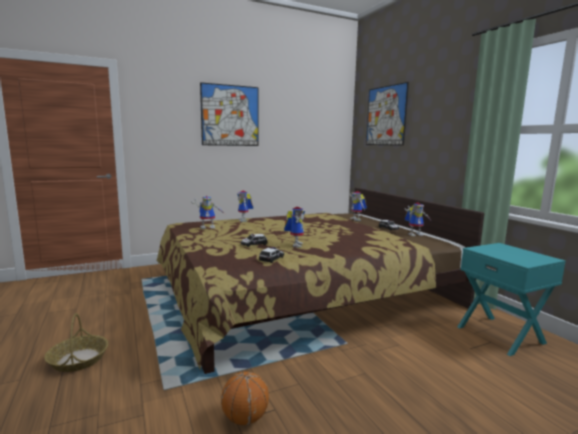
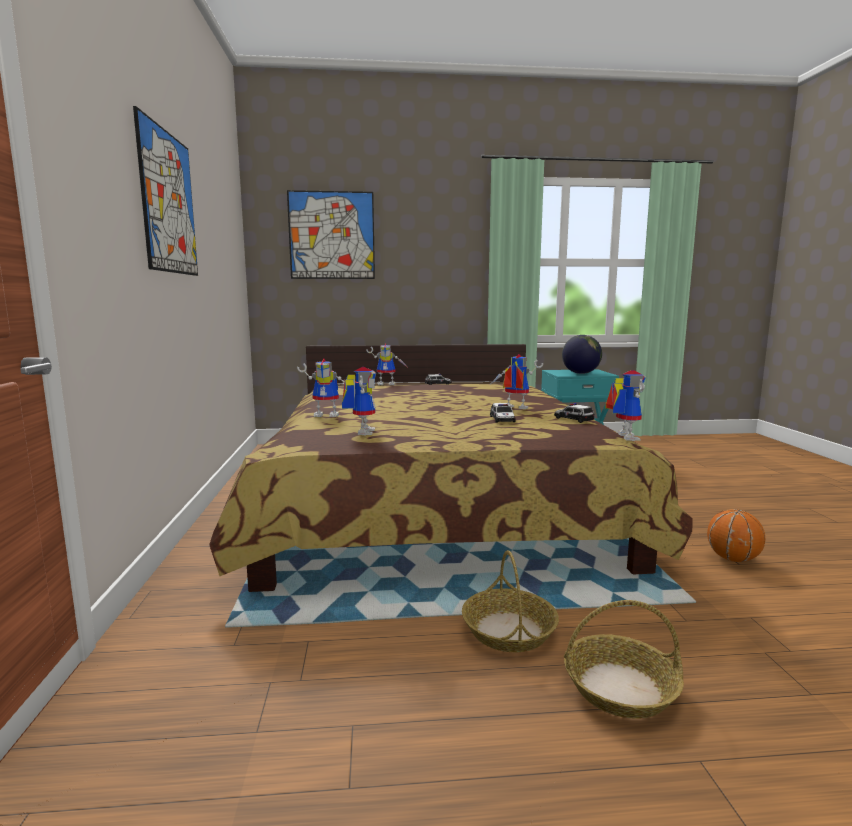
camera: 70 degrees left, 0 degrees up
(133, 329) = (509, 631): none -> basket
(415, 234) = (472, 382): toy robot -> toy robot (622, 437)
(504, 254) = (580, 373): none -> globe

